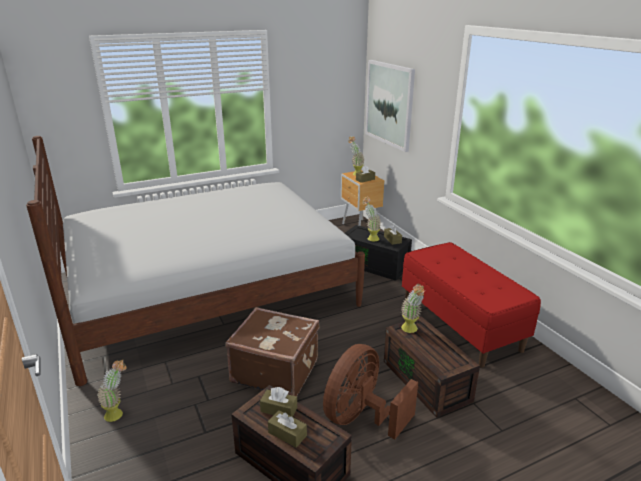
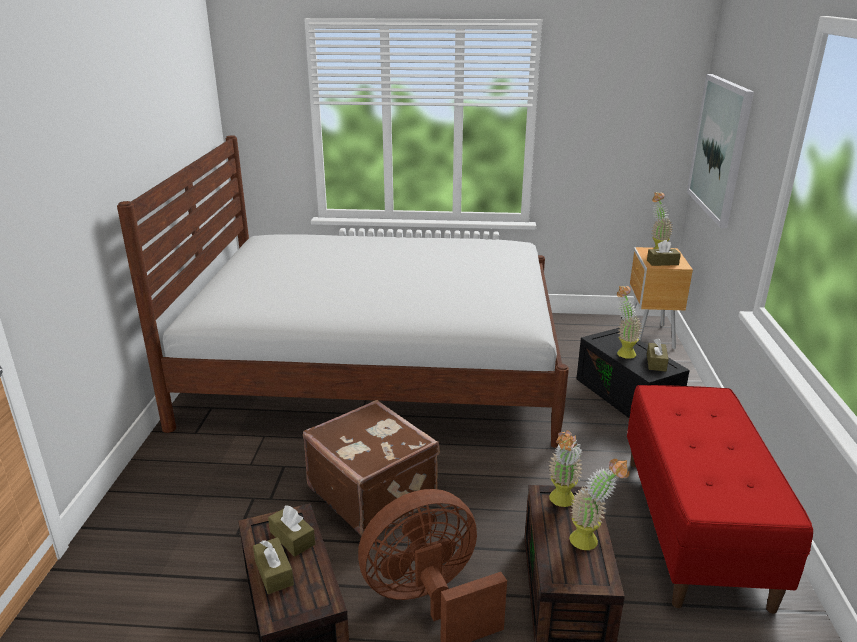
camera: 30 degrees right, 0 degrees up
(118, 413) = (174, 477): potted plant -> potted plant (591, 540)

